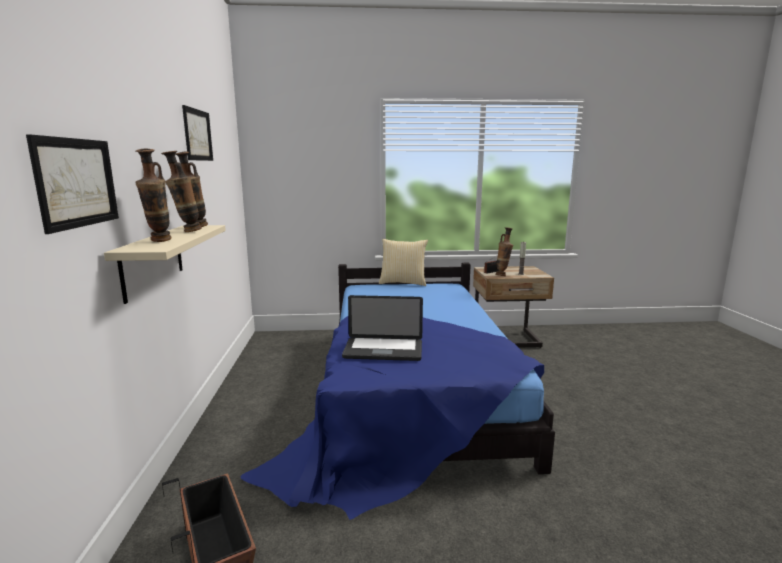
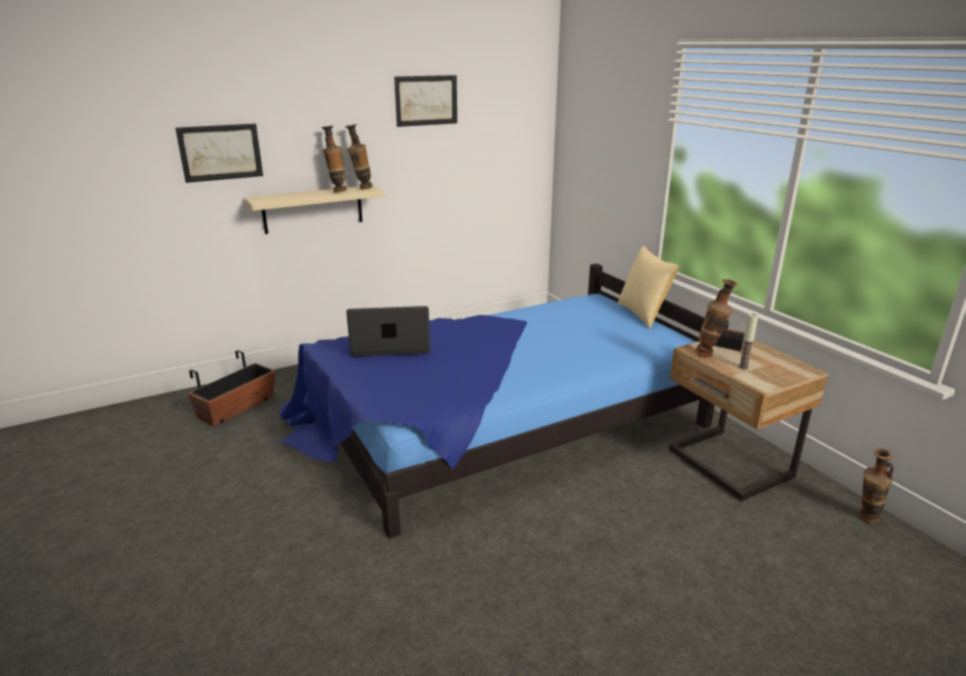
camera: 65 degrees right, 10 degrees up
(159, 241) = (288, 196): vase -> vase (865, 520)
(383, 350) = (391, 346): laptop -> laptop turned 105 degrees clockwise

